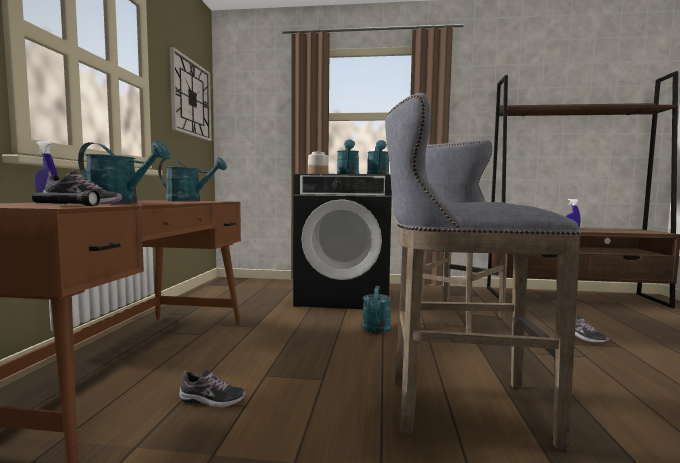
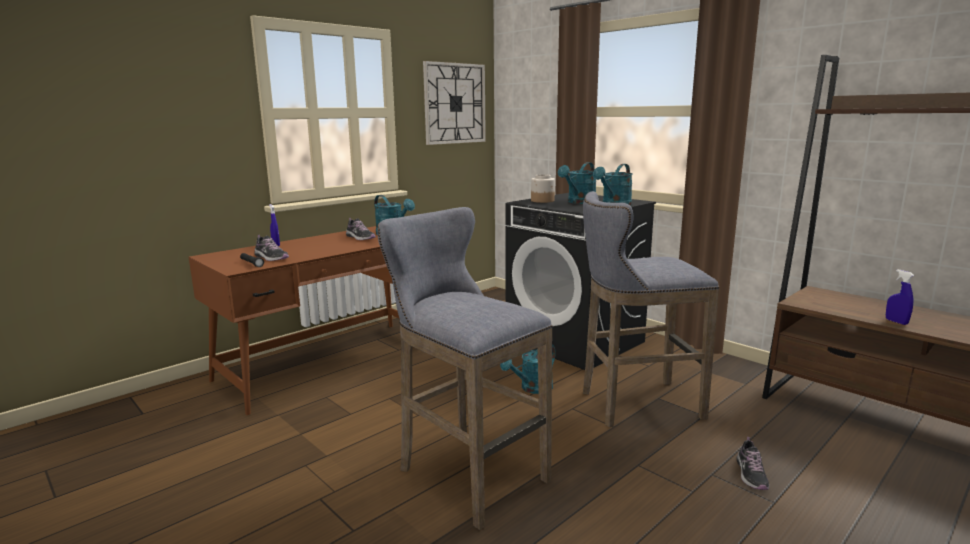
camera: 40 degrees right, 10 degrees up
(121, 203) = (305, 251): turquoise watering can -> none
(212, 400) = (339, 403): shoe -> shoe (360, 237)

